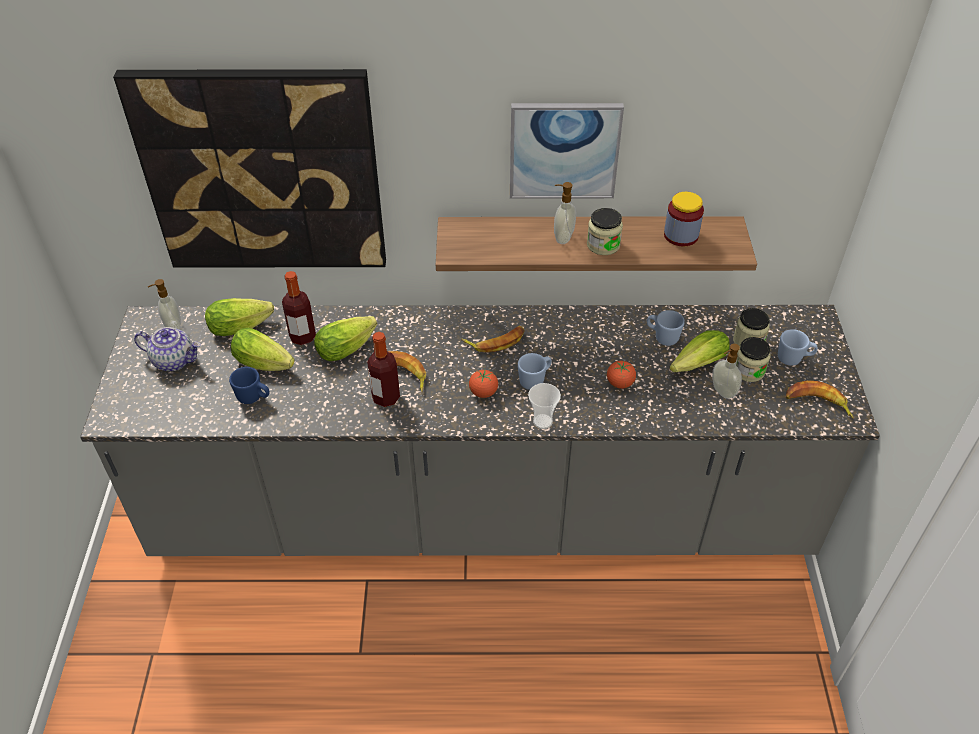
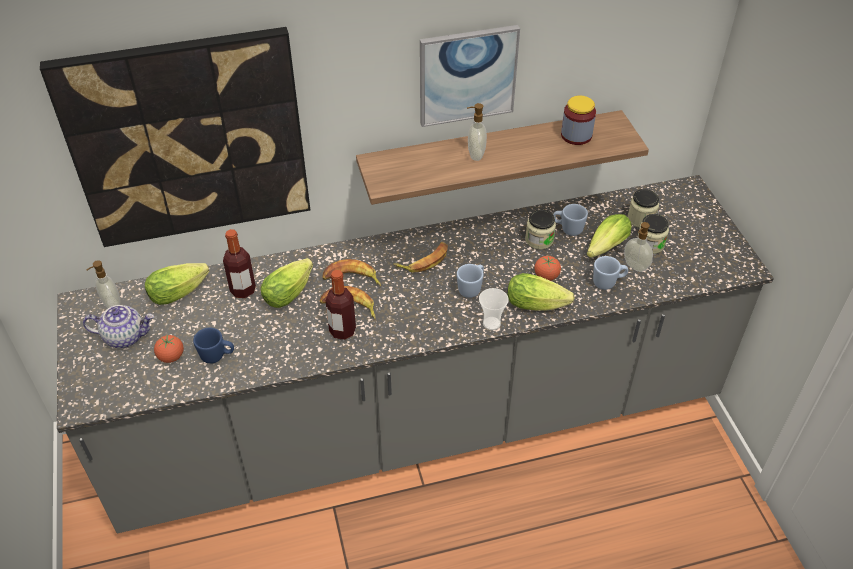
camera: 15 degrees left, 0 degrees up
(266, 364) = (217, 322): lettuce -> lettuce (539, 304)
(483, 392) = (429, 308): tomato -> tomato (171, 357)
(603, 245) = (513, 155): jar -> jar (539, 240)
(793, 359) = (683, 227): blue mug -> blue mug (608, 282)
(817, 403) = (715, 261): banana -> banana (351, 278)

